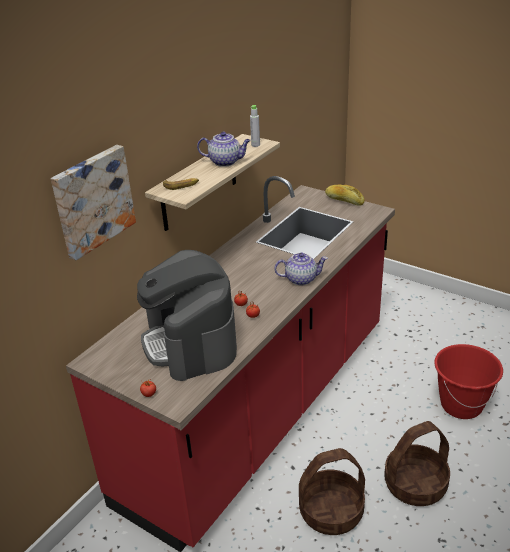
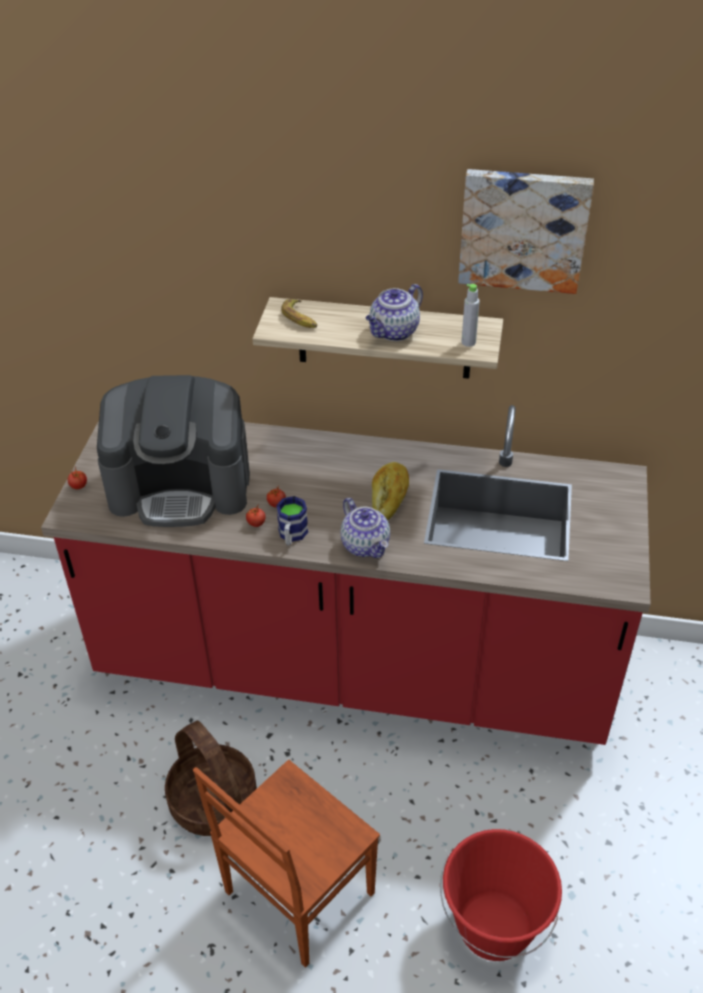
camera: 65 degrees right, 10 degrees up
(92, 200) = (178, 263): picture -> picture (523, 229)
(190, 342) = (181, 485): coffee machine -> coffee machine turned 135 degrees counterclockwise
(226, 162) = (394, 332): teapot -> teapot turned 60 degrees clockwise
(274, 304) = (292, 535): none -> mug
(344, 200) = (630, 532): bread -> bread (389, 497)
(415, 485) = (296, 893): basket -> brown chair

